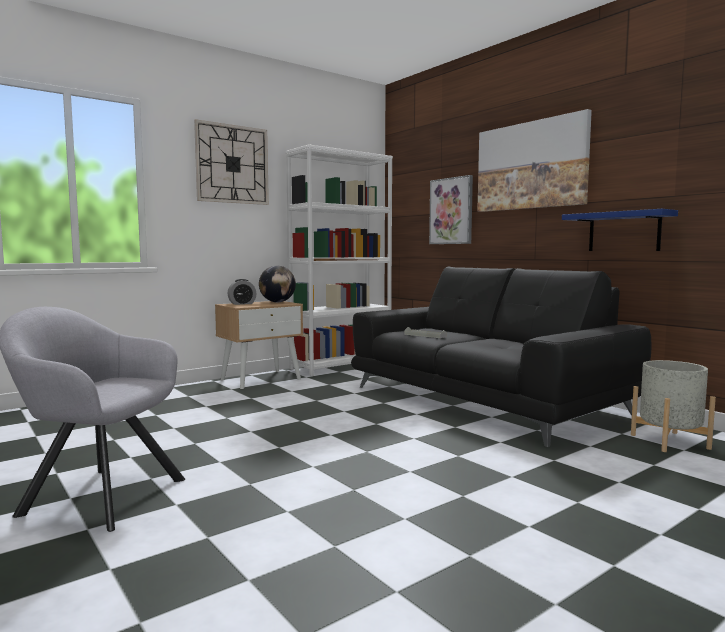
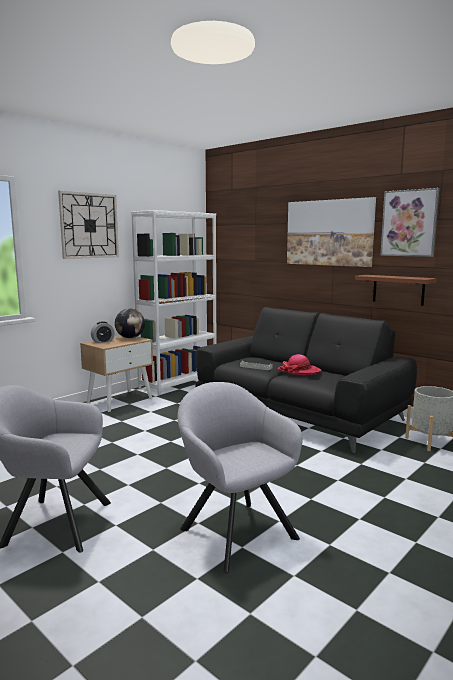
camera: 10 degrees left, 5 degrees up
(334, 524) = (235, 530): none -> grey armchair
(451, 211) = (264, 260): picture -> picture (409, 223)
(481, 340) = (299, 371): none -> hat
(624, 232) = (398, 290): blue shelf -> brown shelf

